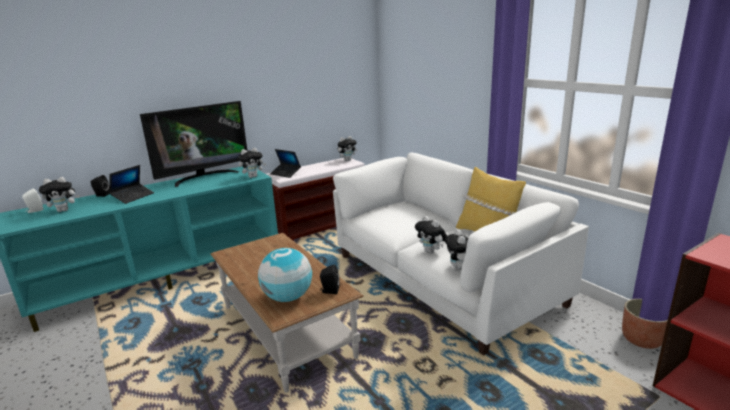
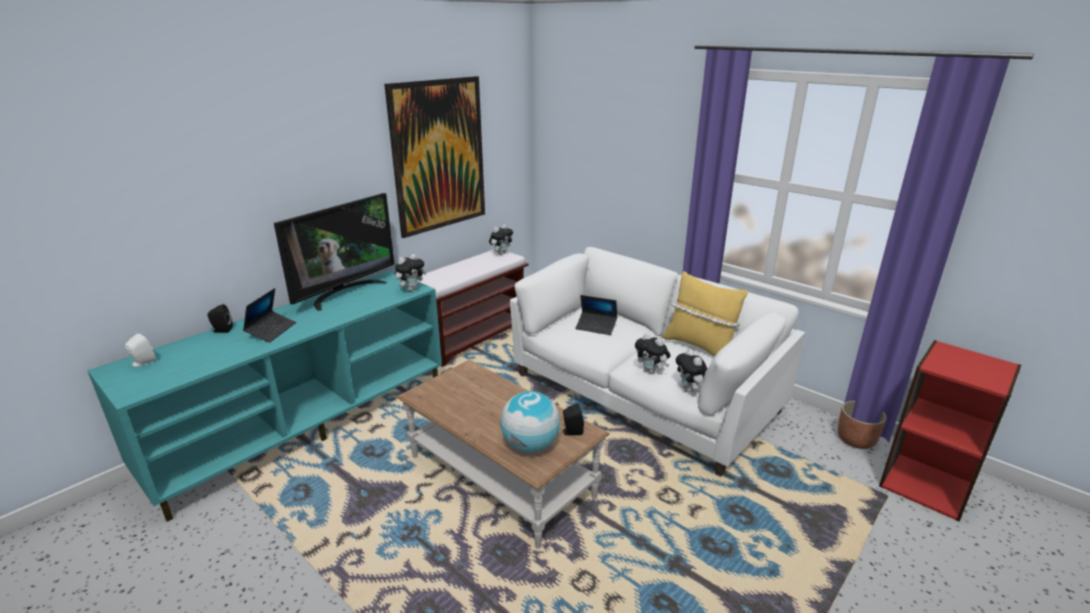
camera: 15 degrees left, 5 degrees up
(64, 210) = (188, 359): plush toy -> none
(285, 173) = (437, 278): laptop -> laptop (596, 327)
(293, 77) = (439, 156): none -> picture

